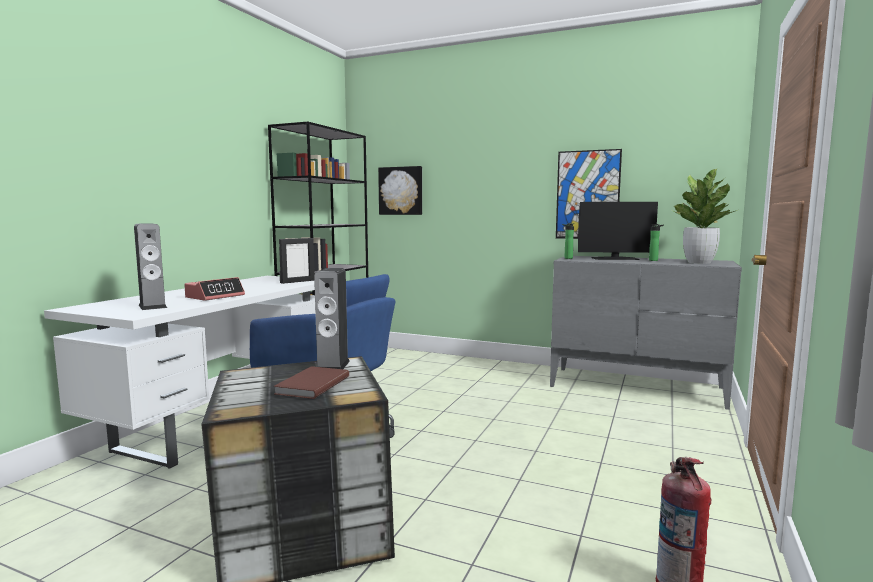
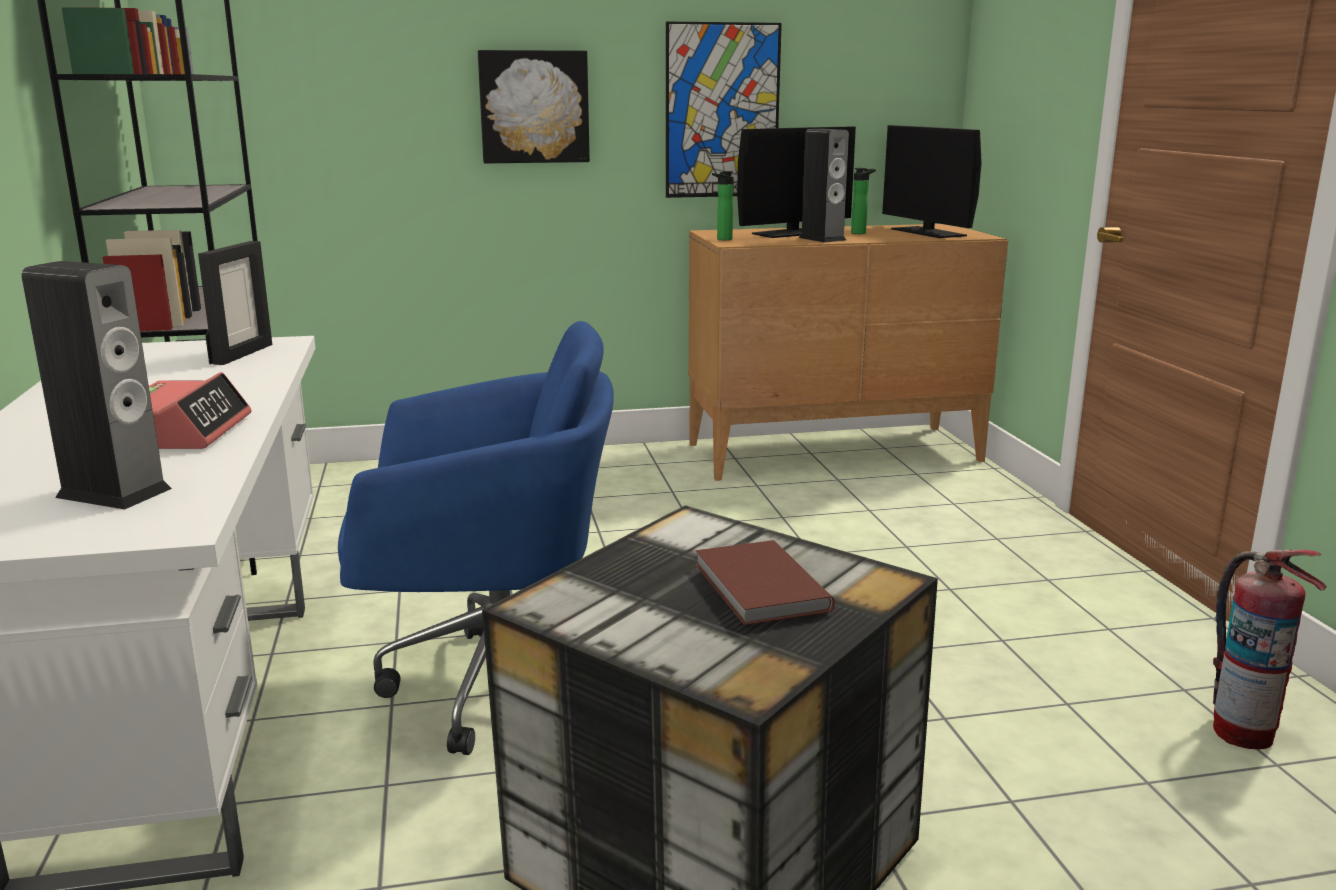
camera: 35 degrees left, 10 degrees up
(333, 366) = (692, 539): speaker -> speaker (822, 239)
(401, 191) = (304, 97): picture -> picture (534, 107)
(636, 387) = (834, 452): grey cabinet -> brown cabinet
(698, 262) = (928, 232): potted plant -> monitor

